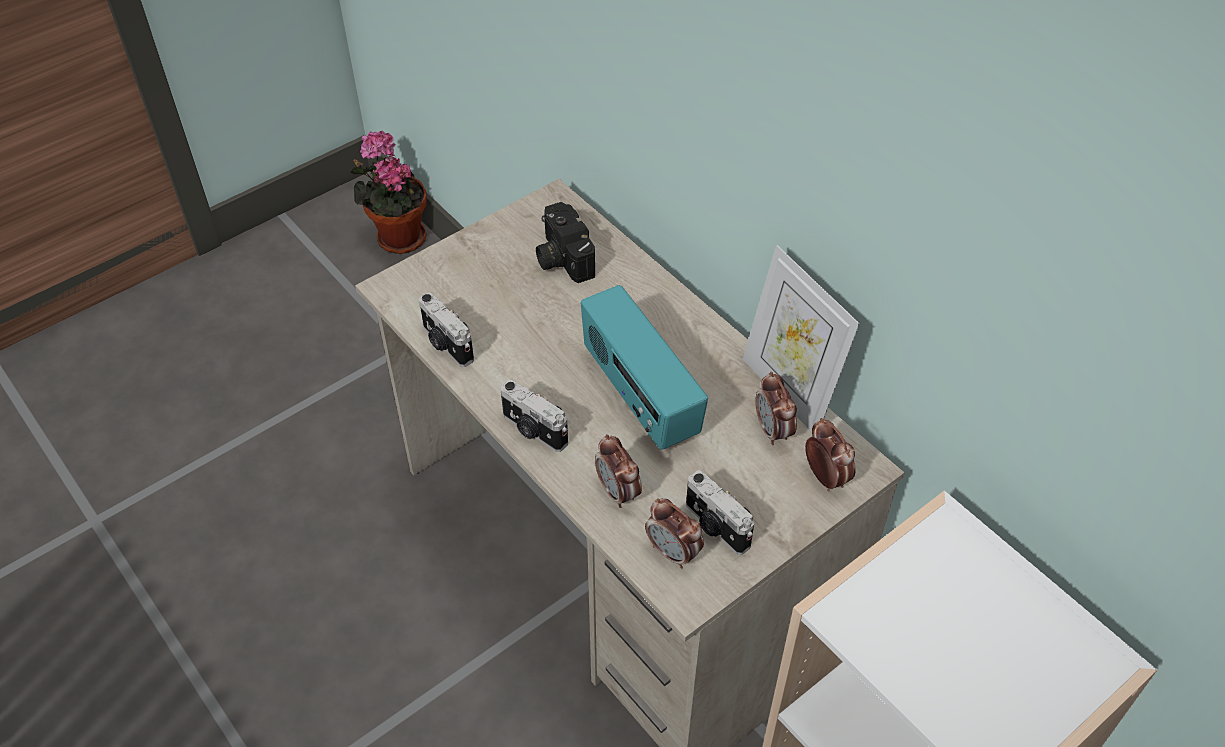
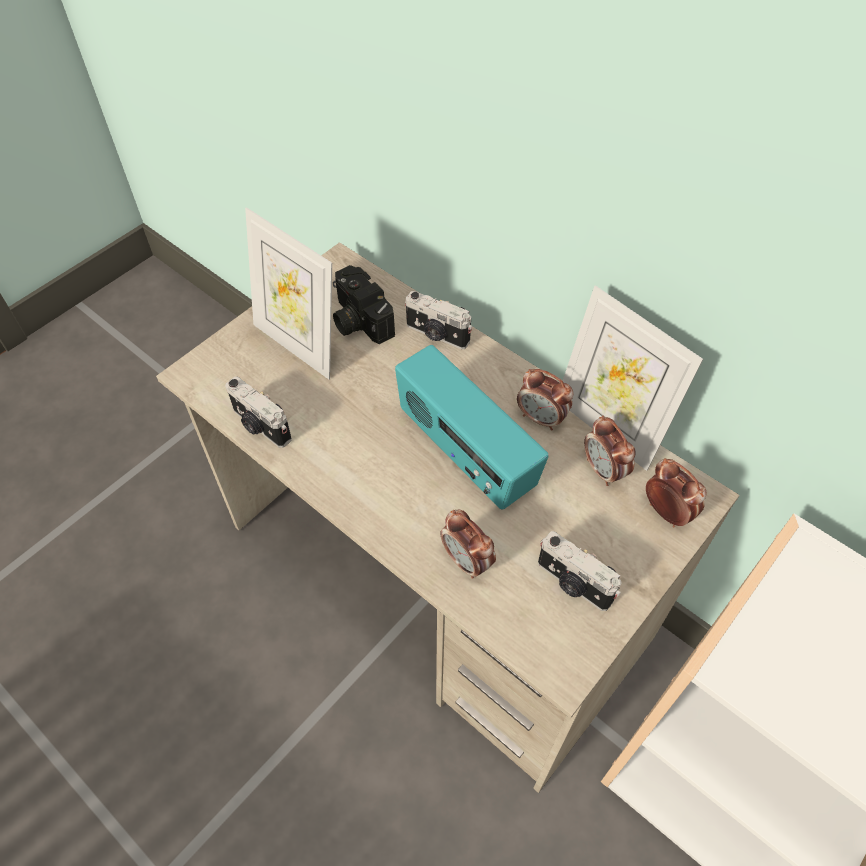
camera: 10 degrees left, 5 degrees up
(397, 237) = (187, 311): potted plant -> none
(498, 273) = (299, 345): none -> picture frame
(533, 431) = (367, 506): camera -> camera (437, 335)
(673, 553) = (537, 620): alarm clock -> alarm clock (541, 418)

